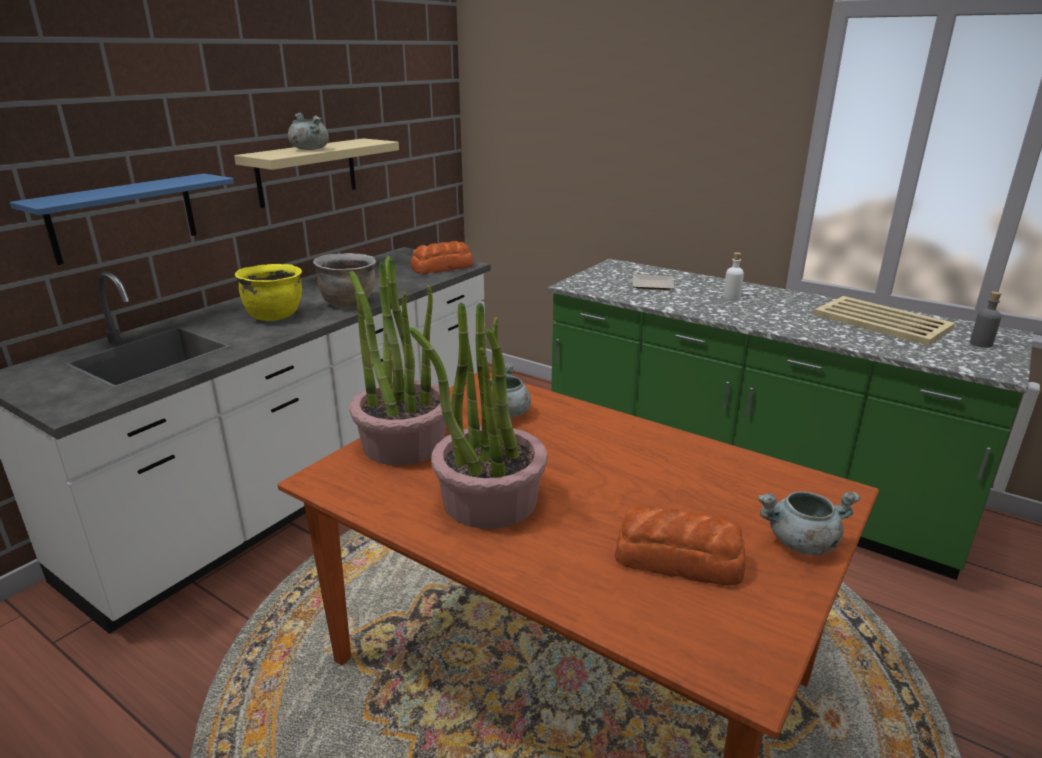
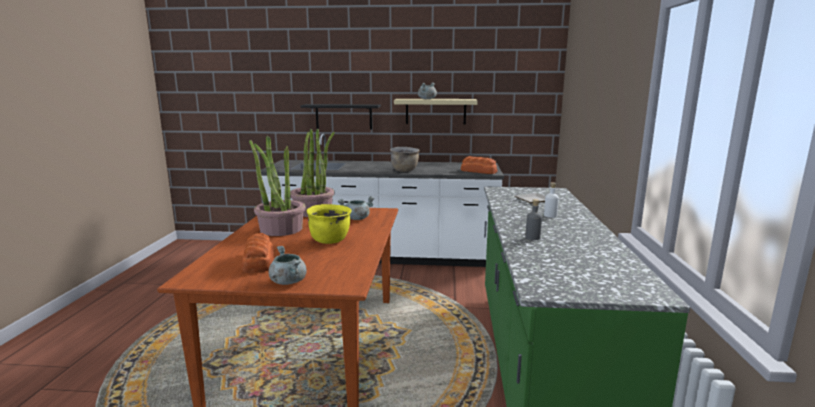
camera: 60 degrees right, 10 degrees down
(124, 217) = (343, 116): blue shelf -> black shelf
(275, 315) = (374, 167): yellow cooking pot -> yellow cooking pot (330, 240)
(882, 322) = (586, 253): beige tray -> none
(981, 344) = (600, 285): grey bottle -> grey bottle (532, 237)

